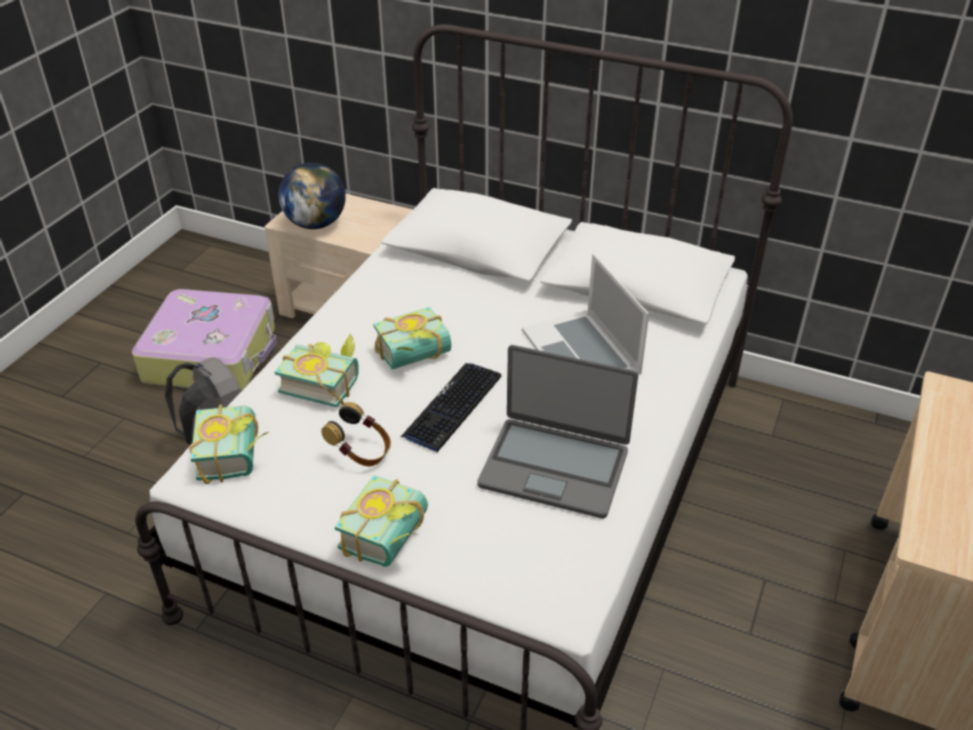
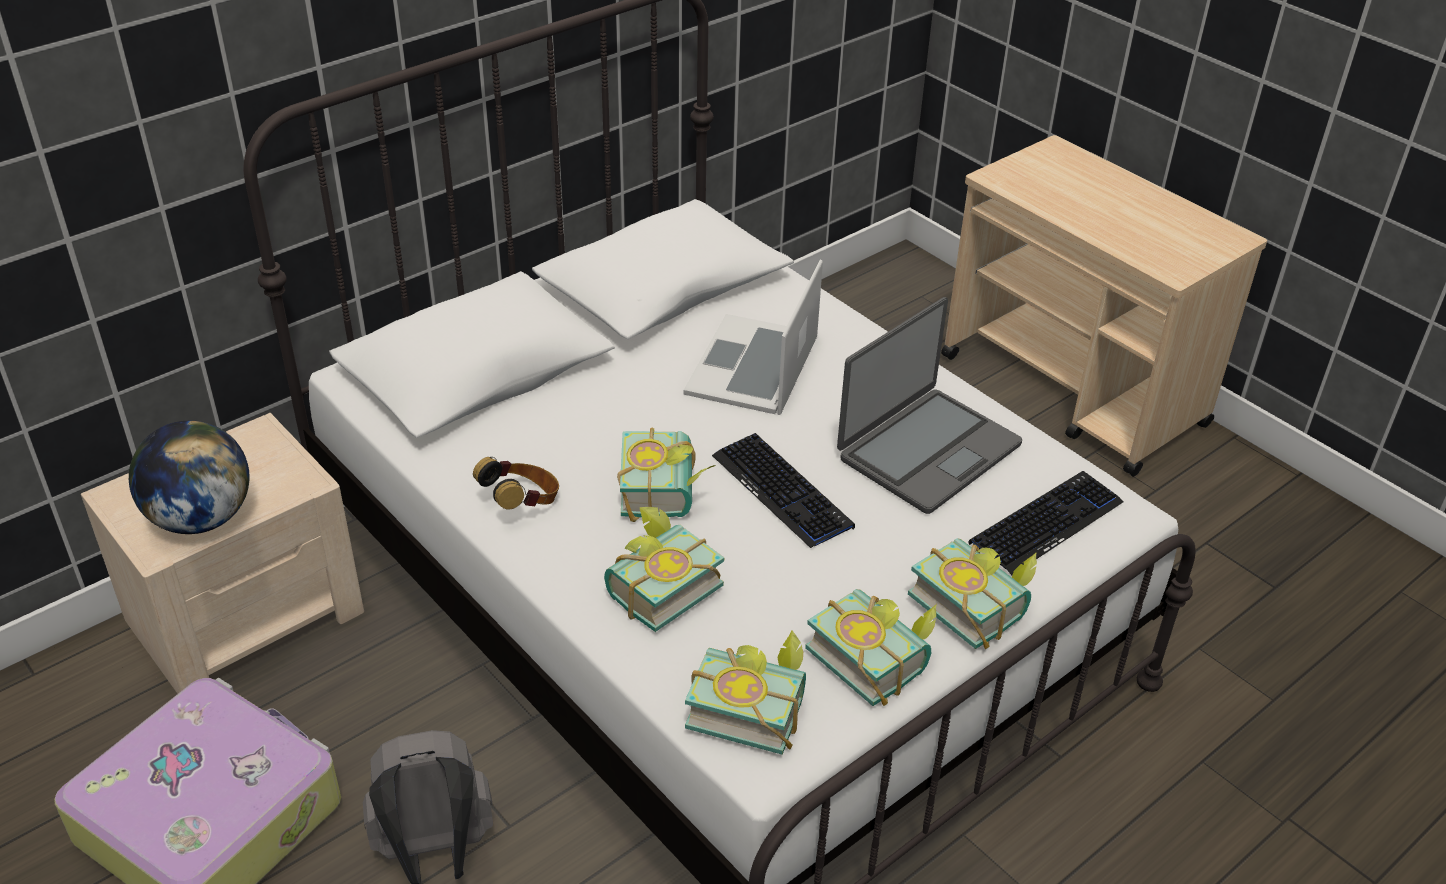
camera: 65 degrees left, 0 degrees up
(311, 501) = (874, 657): none -> book
(361, 452) = (815, 590): headphones -> headphones (522, 504)
(516, 560) = (1046, 523): none -> keyboard
(581, 351) = (753, 365): laptop -> laptop turned 105 degrees clockwise

